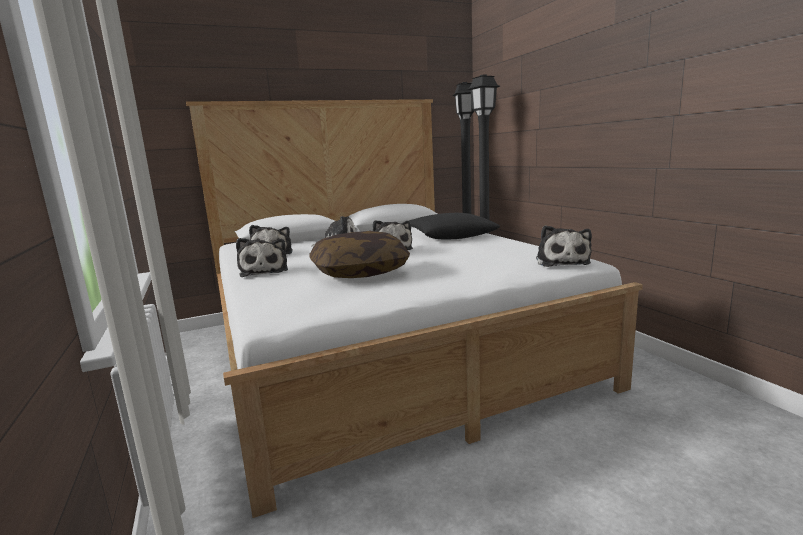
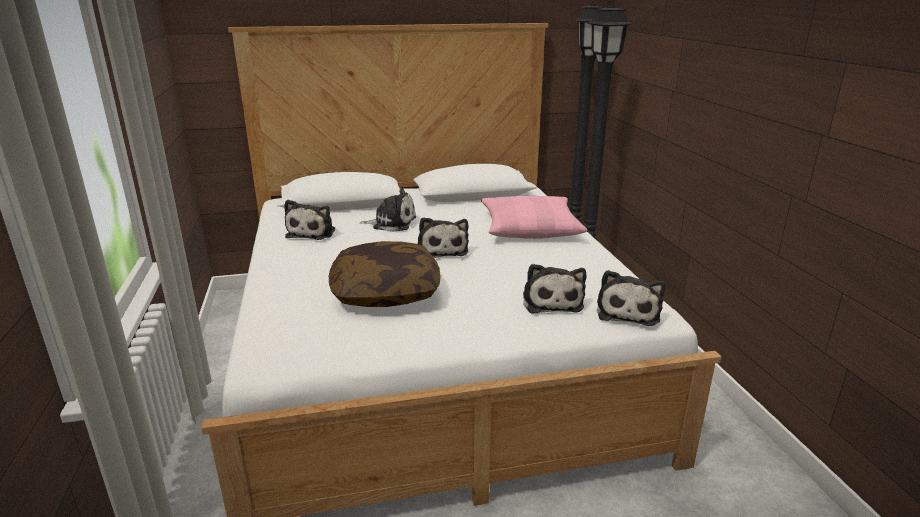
camera: 10 degrees right, 10 degrees up
(264, 271) = (289, 268): plush toy -> plush toy (551, 301)
(450, 236) = (530, 228): black pillow -> pink pillow

